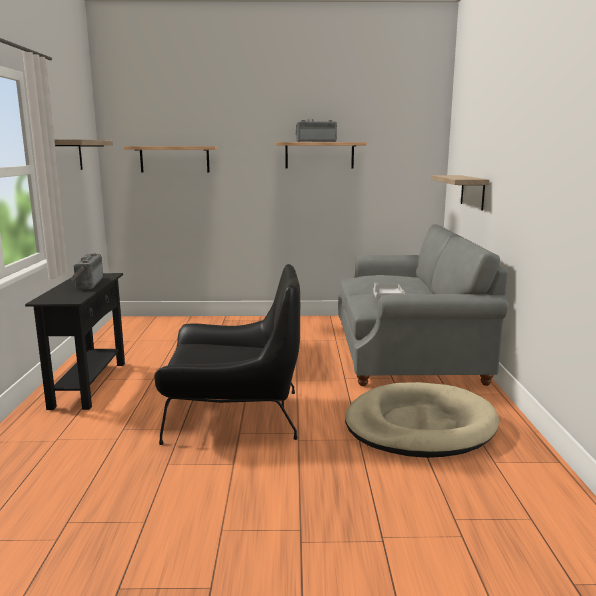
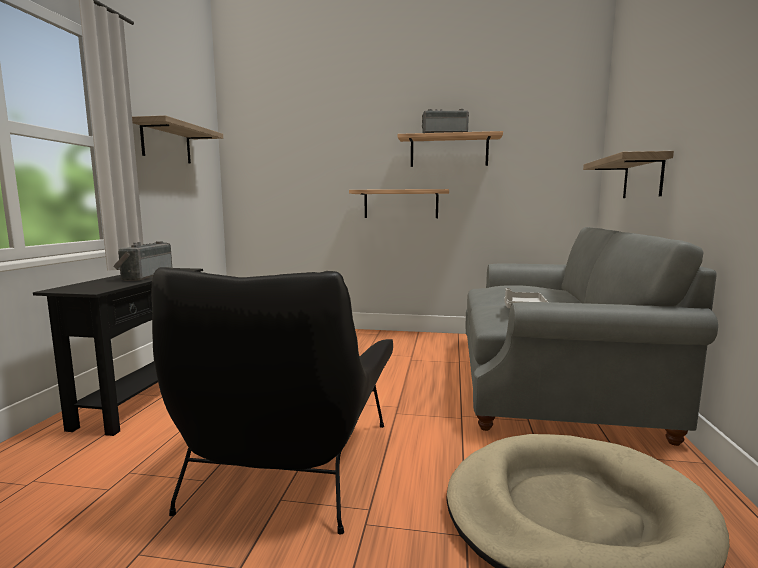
camera: 10 degrees right, 5 degrees down
(174, 159) = (293, 158): shelf -> shelf (401, 204)
(234, 414) = (290, 463): black armchair -> black armchair turned 90 degrees clockwise

